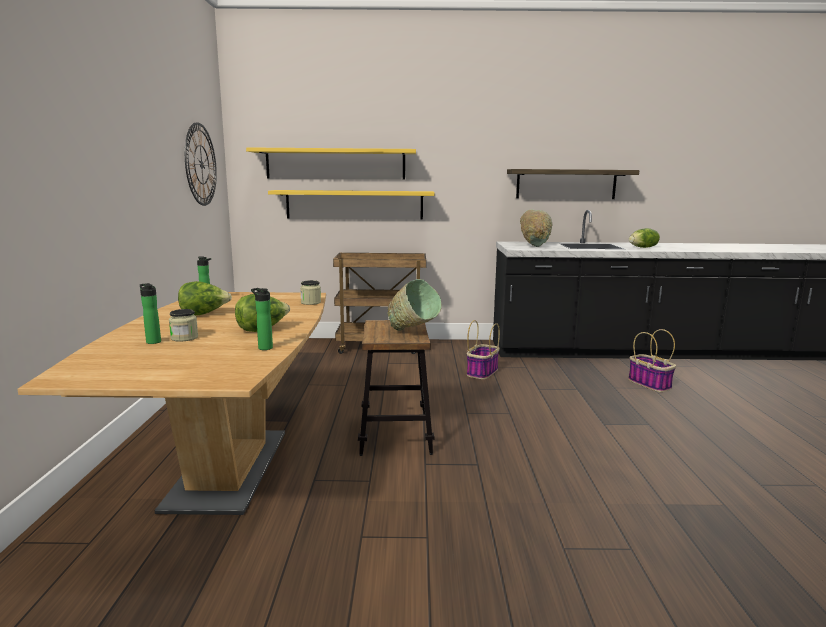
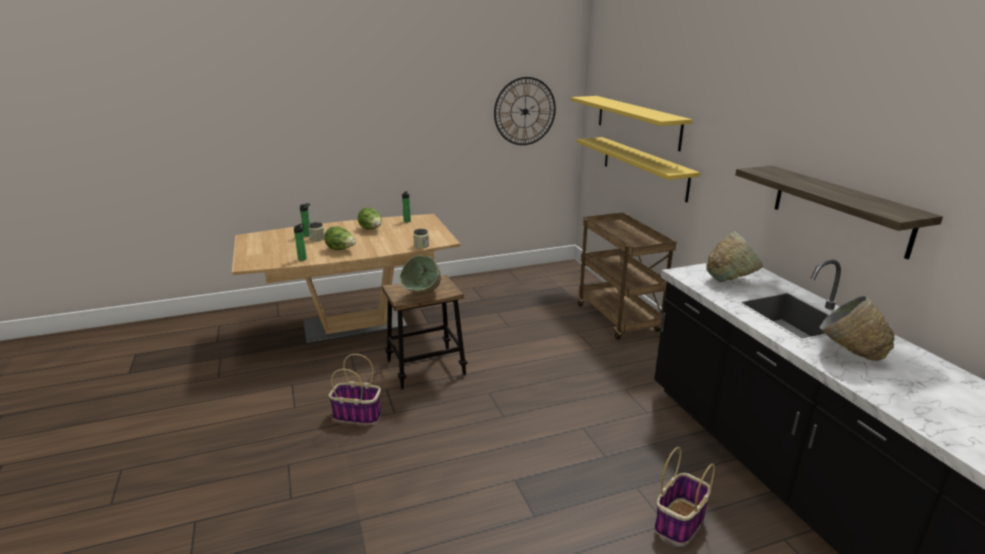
camera: 70 degrees right, 10 degrees up
(482, 372) = (601, 386): basket -> basket (358, 415)
(643, 247) = (847, 354): lettuce -> grey bowl

